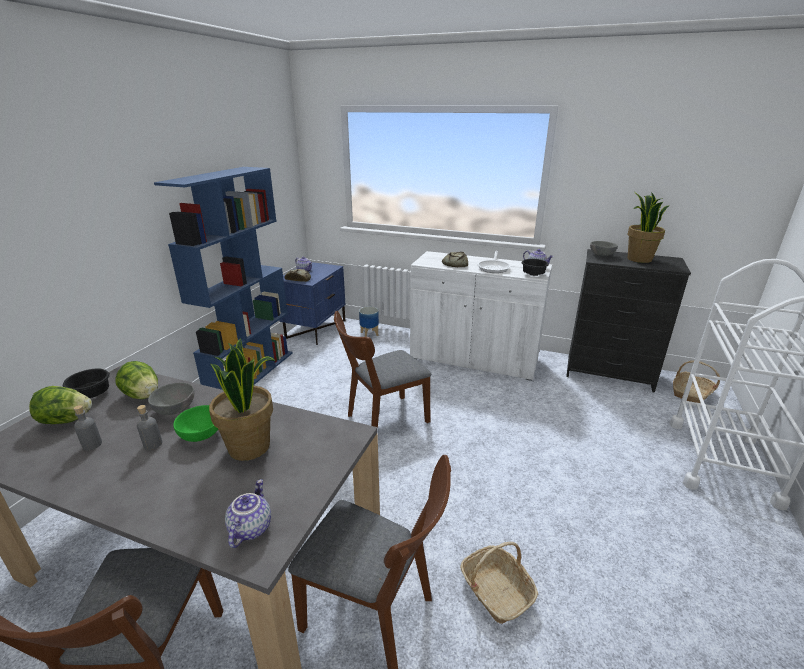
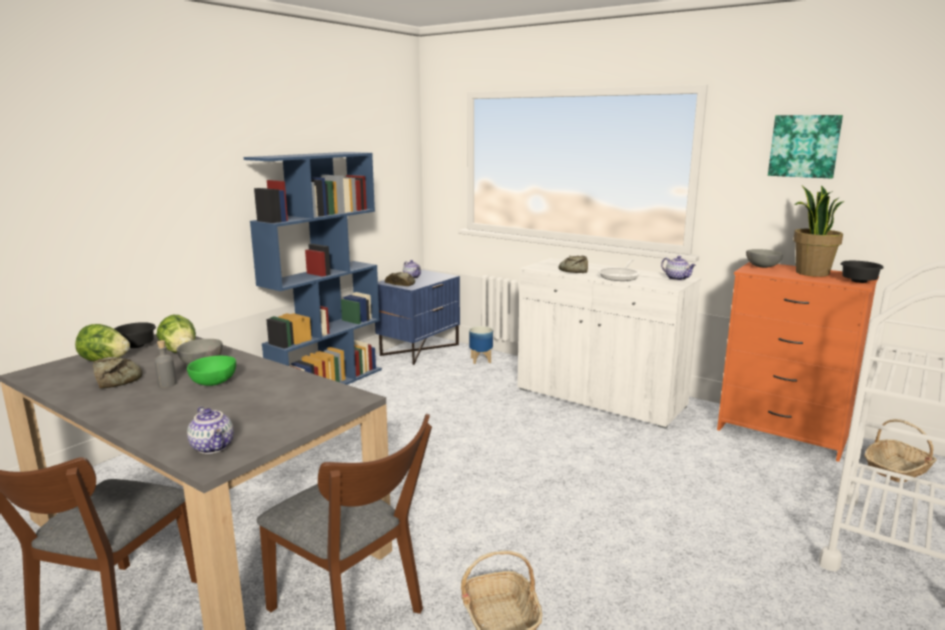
camera: 15 degrees right, 10 degrees down
(92, 444) = (116, 378): grey bottle -> bread
(250, 447) = (252, 396): potted plant -> none
(250, 528) = (213, 447): teapot -> teapot turned 120 degrees clockwise
(382, 420) = (452, 444): brown chair -> none
(534, 274) = (666, 285): black bowl -> black bowl (859, 282)
(608, 373) = (781, 433): black dresser -> orange dresser
(634, 159) = (804, 146): none -> picture

